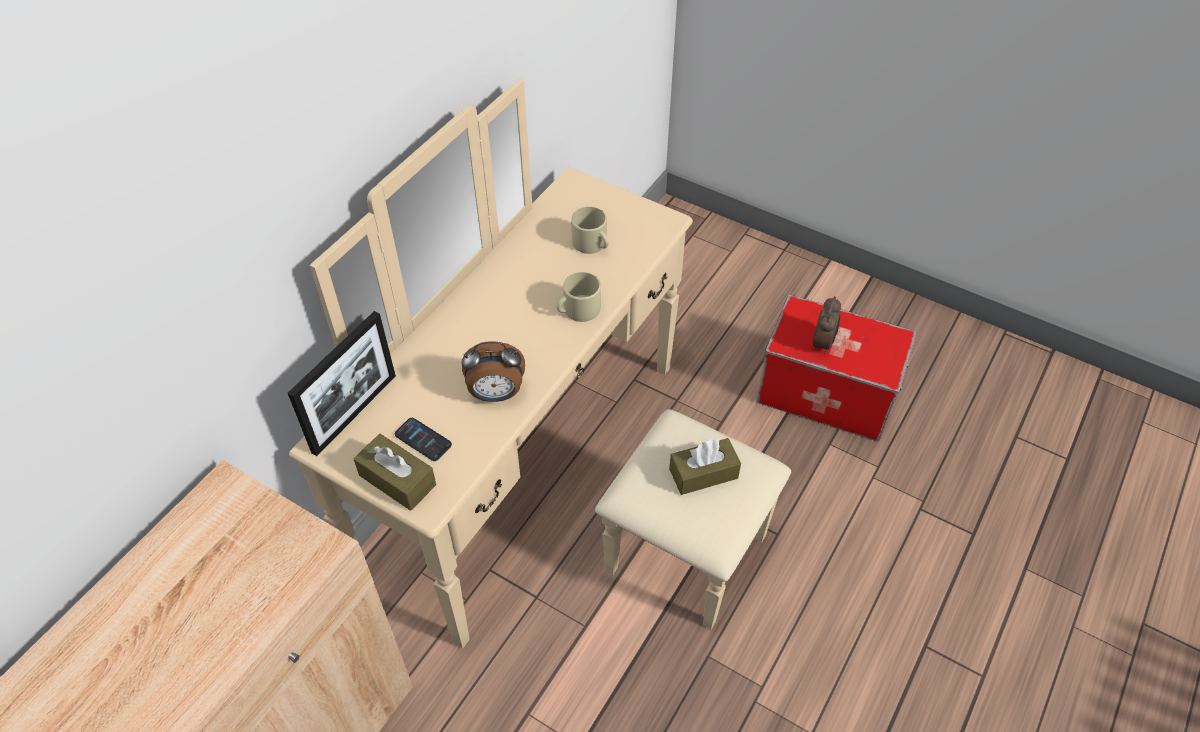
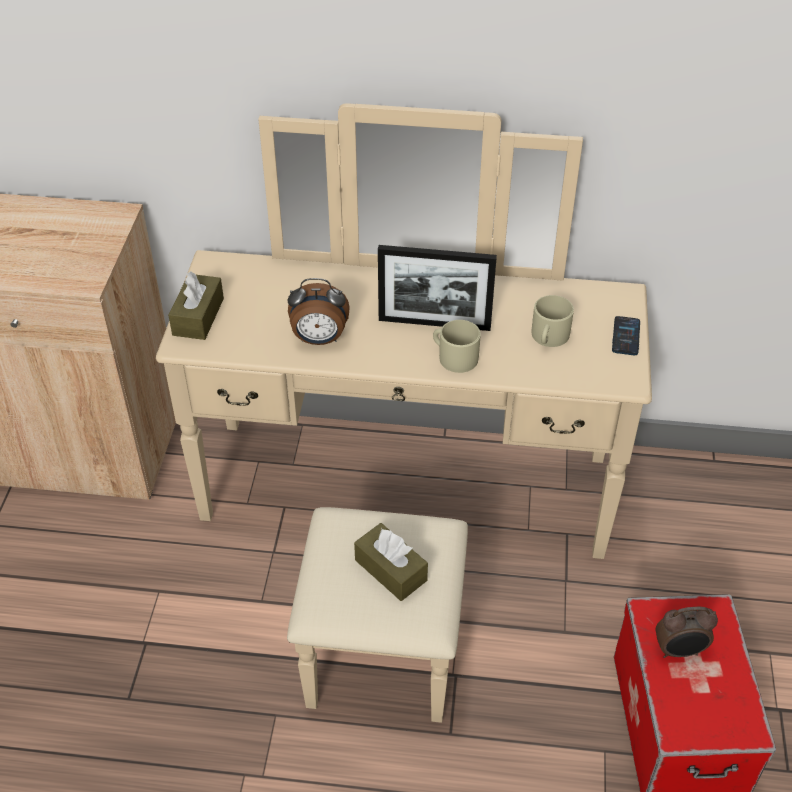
camera: 65 degrees right, 5 degrees down
(354, 413) = (251, 267): picture frame -> picture frame (434, 323)
(423, 440) = (246, 315): phone -> phone (626, 336)
(496, 394) = (319, 340): alarm clock -> alarm clock turned 60 degrees counterclockwise

